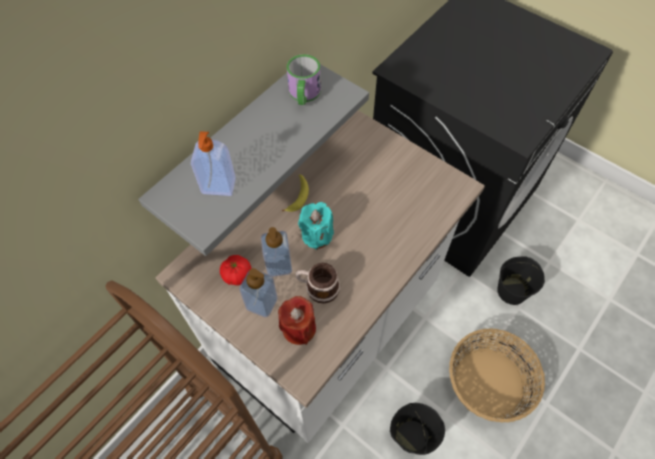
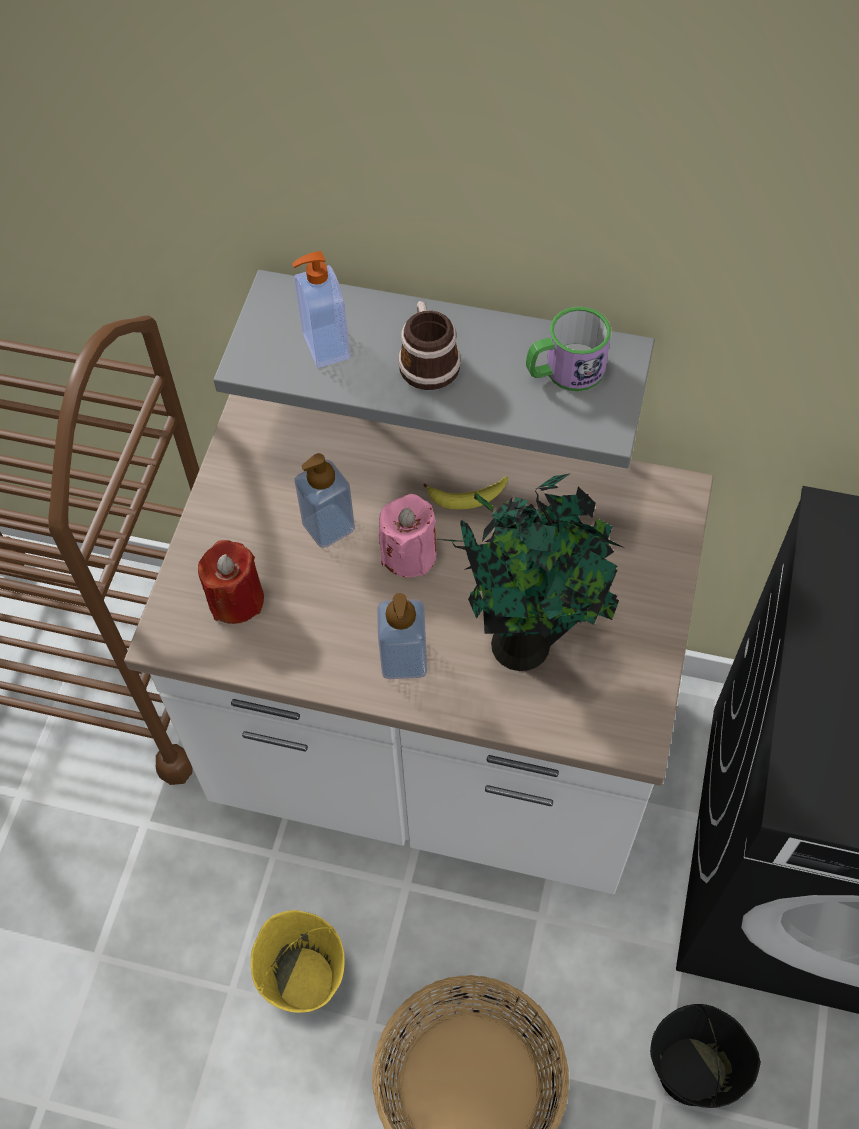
camera: 65 degrees right, 0 degrees up
(237, 275) = (285, 481): tomato -> none
(262, 303) = (254, 533): soap dispenser -> soap dispenser (404, 659)
(317, 235) = (409, 554): turquoise candle -> pink candle
(317, 287) = (316, 595): mug -> mug (427, 360)
(393, 207) = (526, 643): none -> potted plant
(411, 436) = (304, 978): black bucket -> yellow bucket

